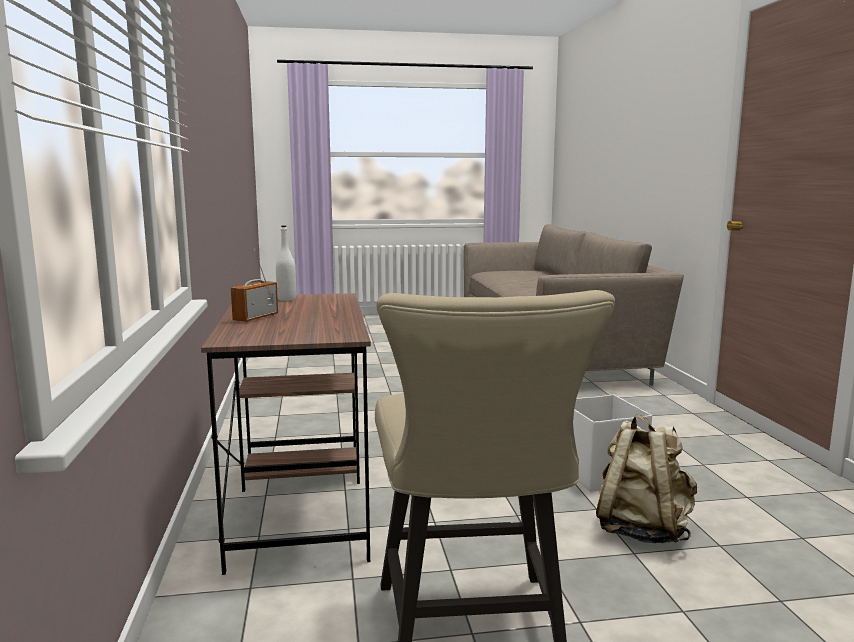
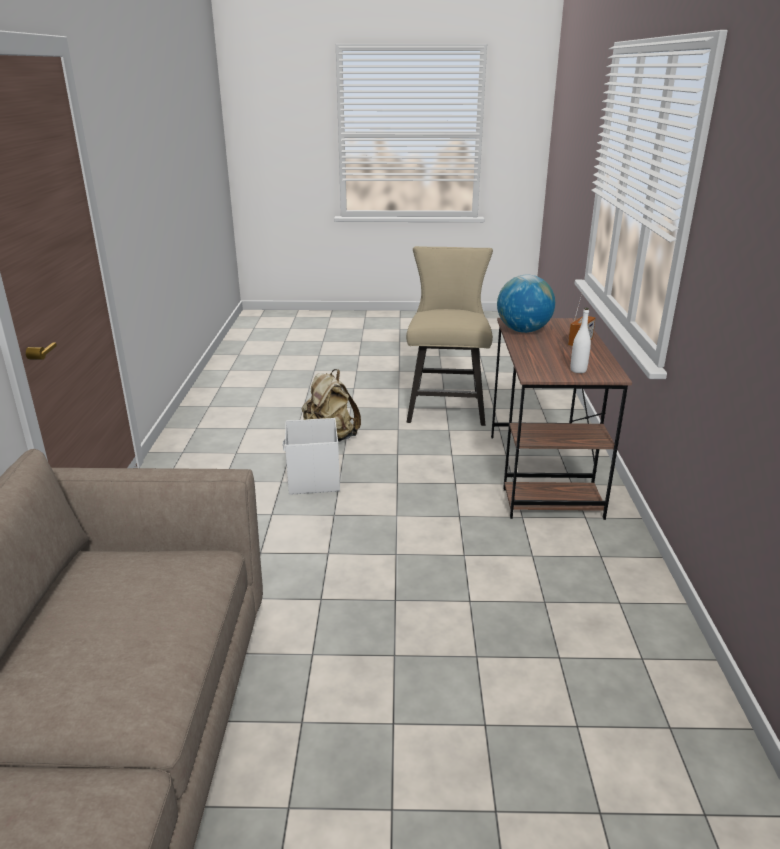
camera: 170 degrees left, 15 degrees up
(331, 326) = (523, 330): none -> globe

